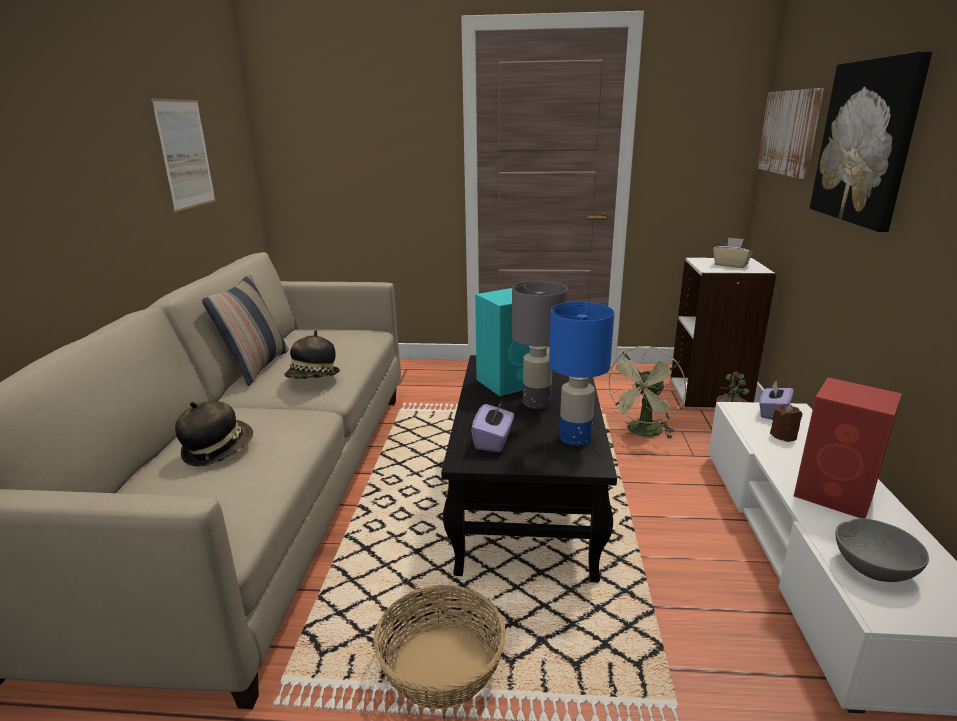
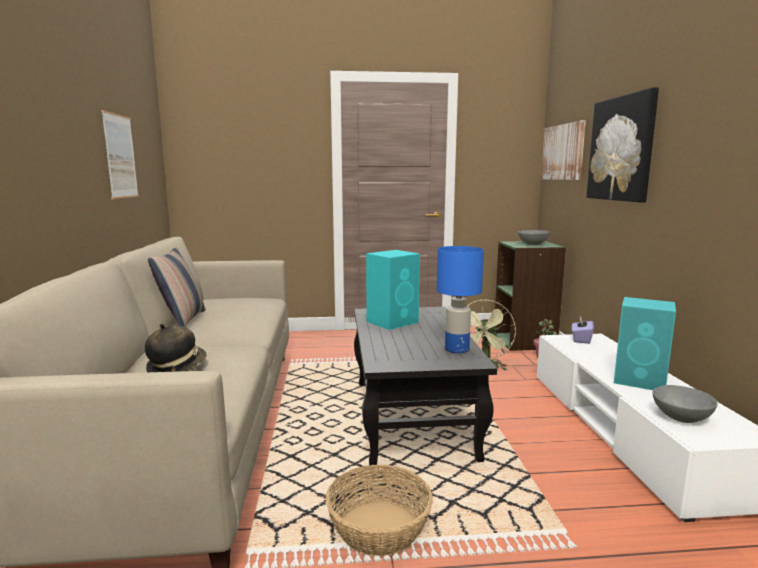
camera: 10 degrees left, 10 degrees down
(313, 378) = (236, 324): hat -> none
(493, 441) = (397, 354): purple tissue box -> none
(536, 403) = (419, 332): grey table lamp -> none
(710, 393) = (525, 341): white bookcase -> green bookcase
(731, 265) = (532, 244): beige tissue box -> grey bowl
(783, 436) = (593, 351): brown candle -> none
(836, 495) = (641, 380): red speaker -> turquoise speaker

